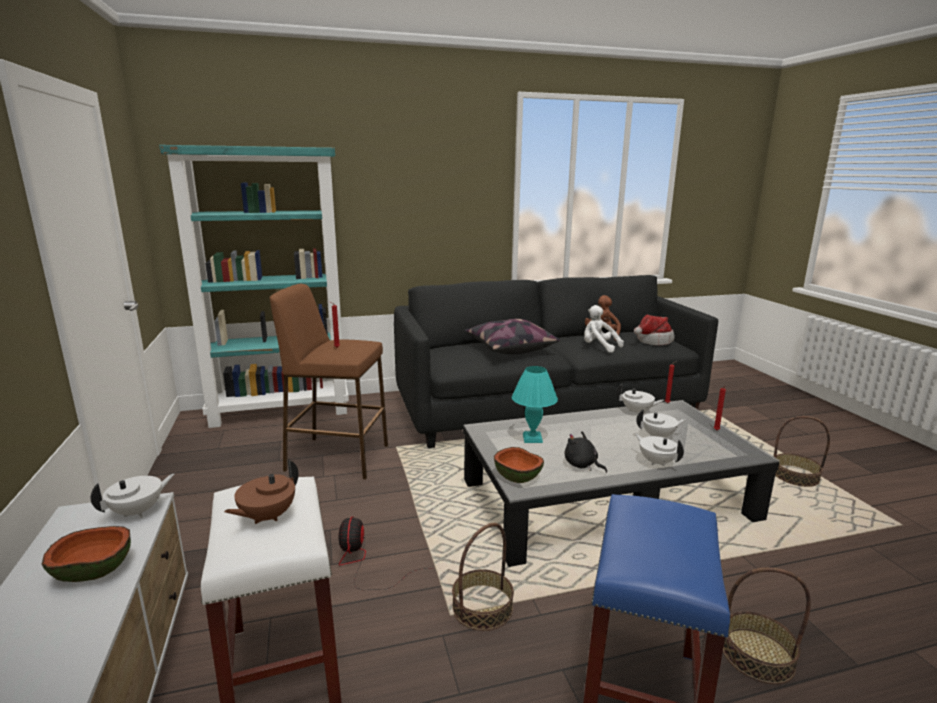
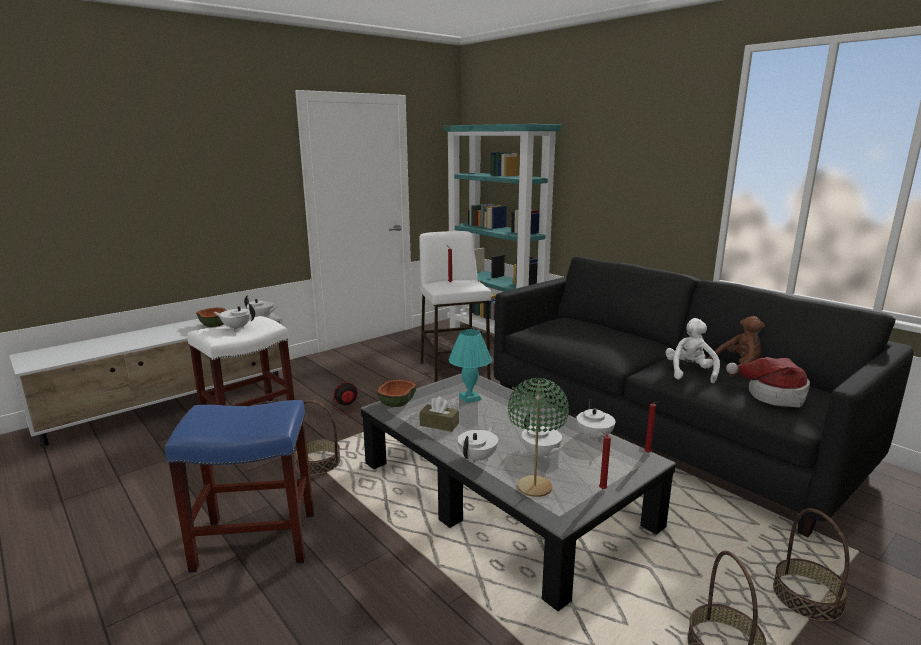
camera: 65 degrees right, 0 degrees up
(267, 517) = (236, 328): brown teapot -> white teapot
(337, 457) = (454, 371): brown stool -> white stool
(509, 348) = (601, 337): pillow -> none
(582, 465) = (439, 424): black plush toy -> brown tissue box
(710, 452) = (534, 487): none -> green table lamp
(757, 655) = (314, 602): basket -> basket (807, 598)

